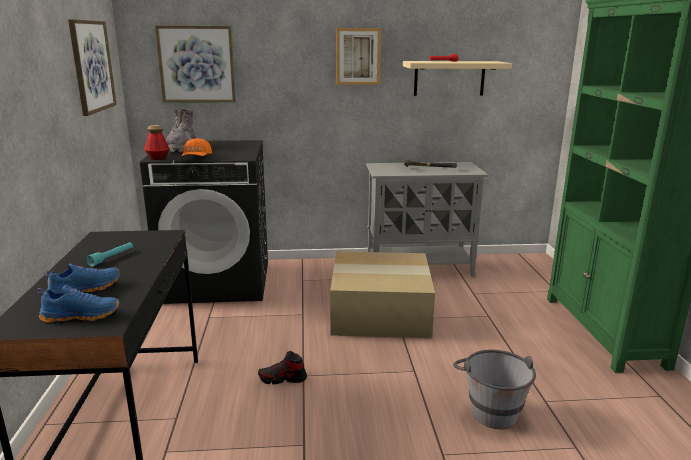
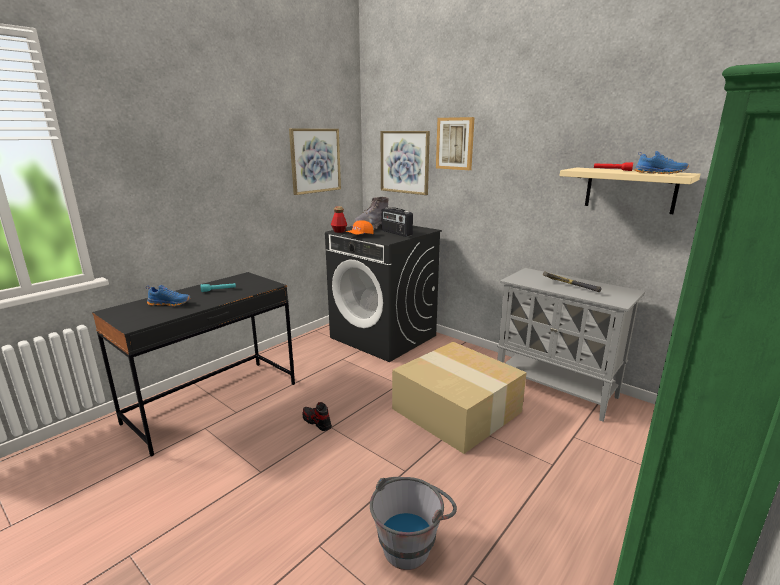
camera: 45 degrees right, 0 degrees up
(81, 315) = (138, 316): blue shoe -> blue shoe (659, 173)
(228, 149) = (396, 233): none -> radio
(358, 56) = (530, 160): picture -> picture (455, 143)

